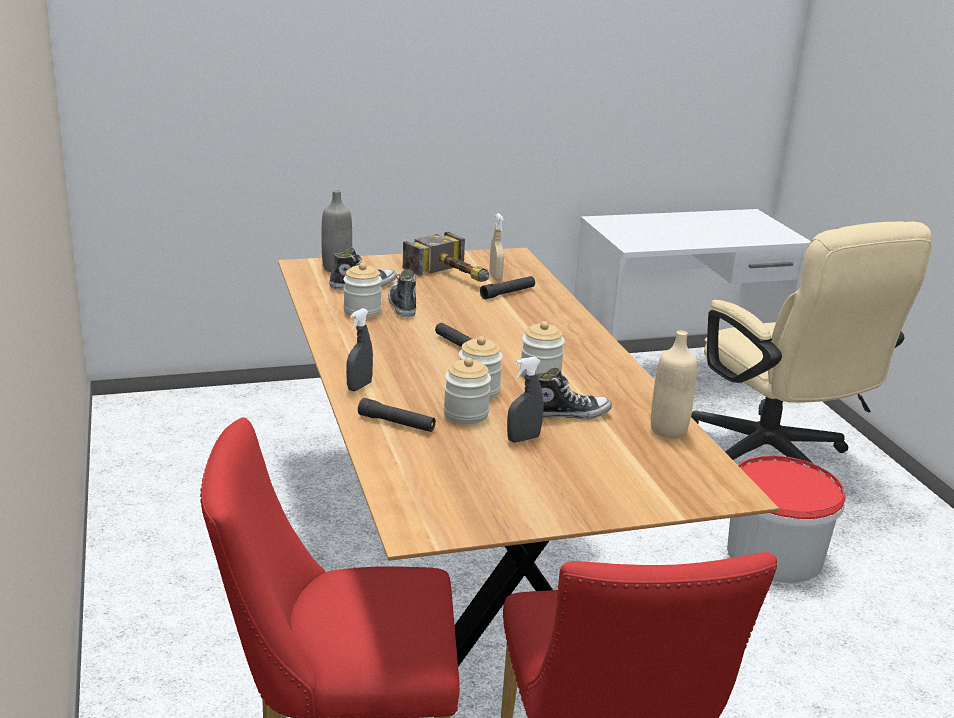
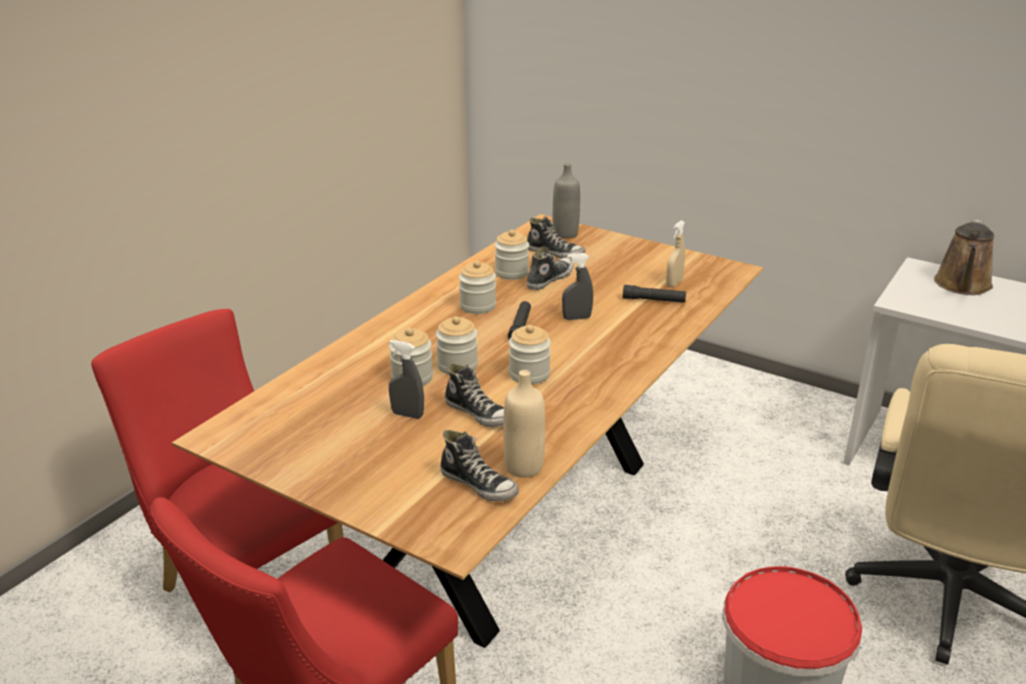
camera: 50 degrees right, 5 degrees up
(359, 386) = (392, 326): grey spray bottle -> grey spray bottle (576, 318)
(393, 345) = (477, 306): none -> jar
(396, 423) = (358, 362): black flashlight -> none
(455, 276) = (641, 271): hammer -> none
(644, 224) = (962, 286): none -> brown watering can
(669, 454) = (479, 485): none -> shoe

